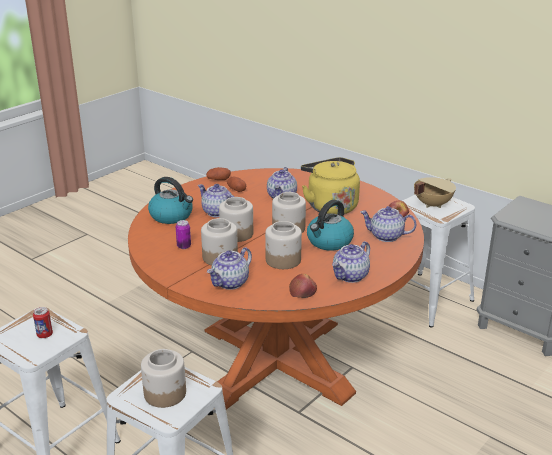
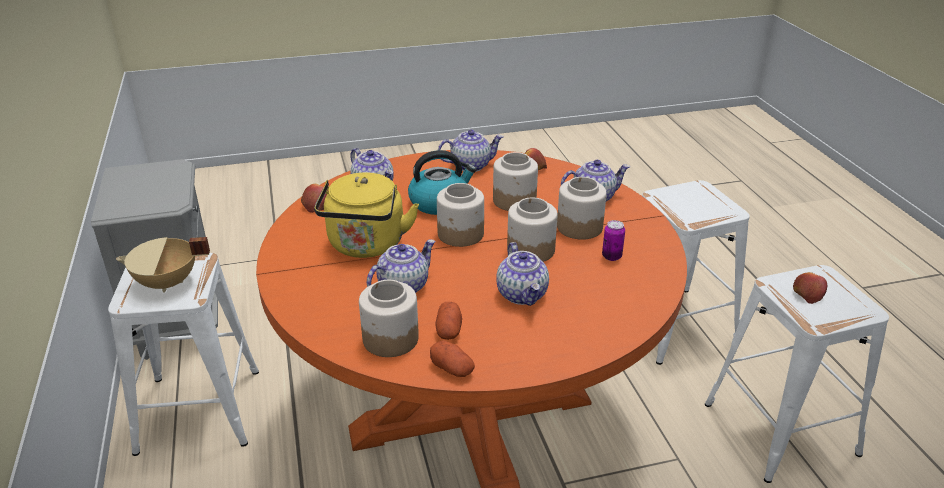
camera: 145 degrees left, 5 degrees up
(45, 335) = (807, 293): can -> apple
(165, 393) = (694, 202): jar -> jar (390, 339)
(172, 216) = (593, 314): kettle -> none

